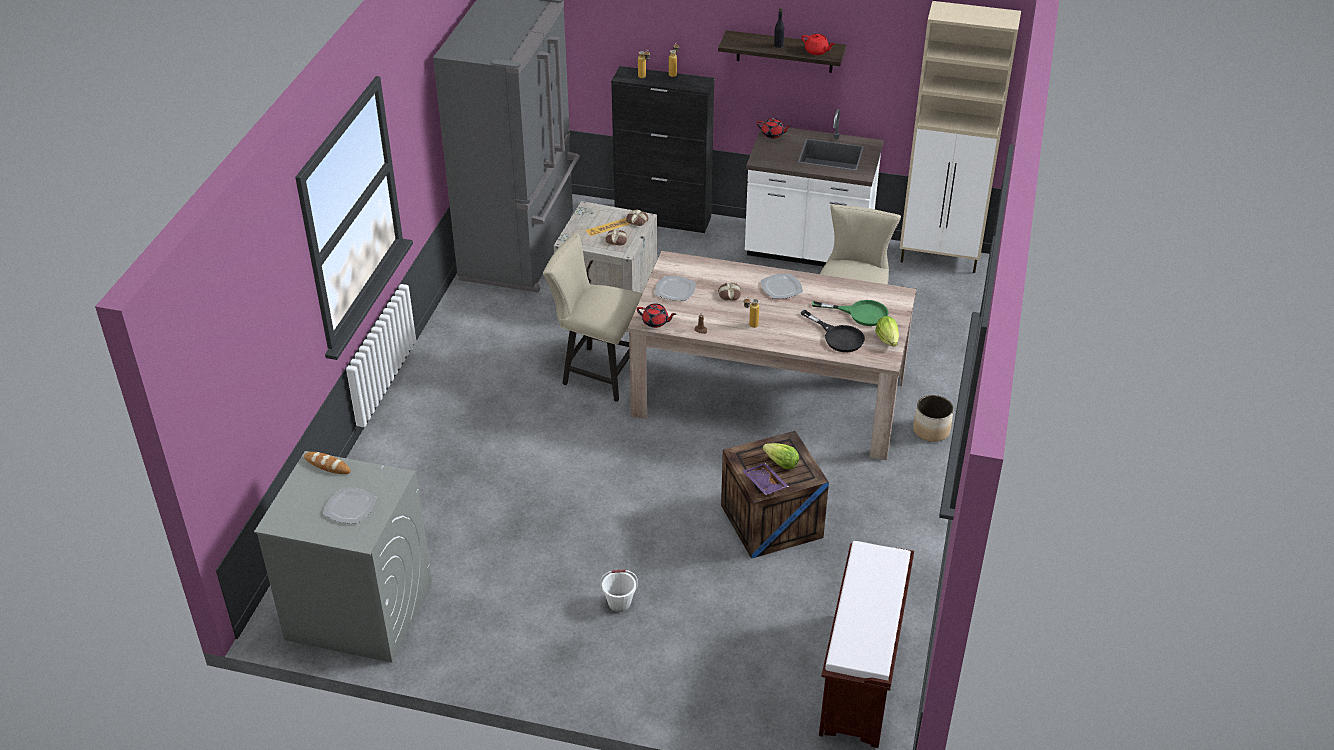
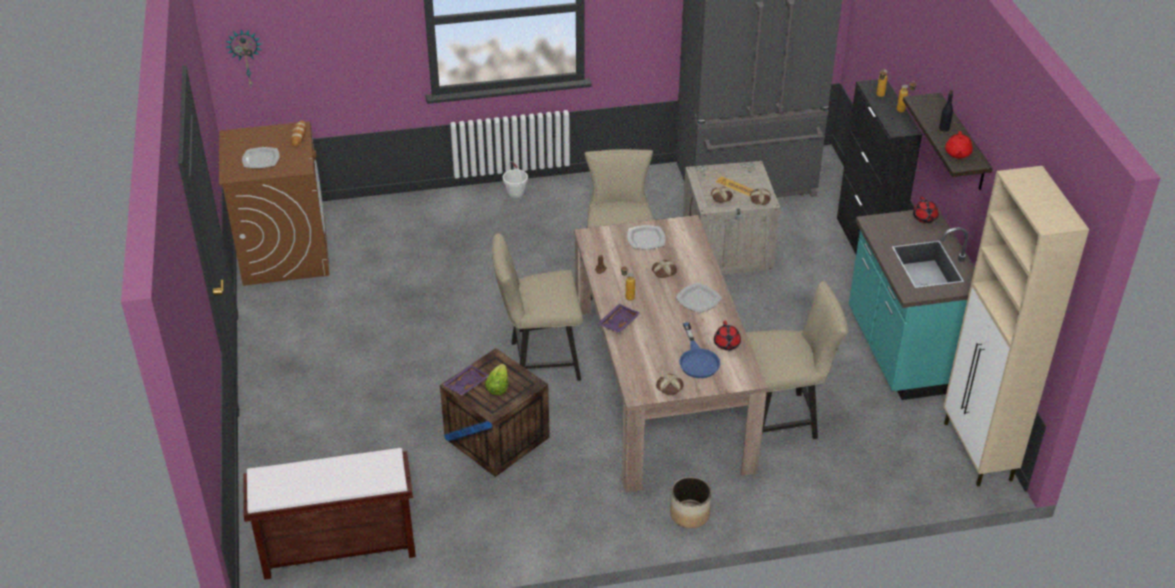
camera: 65 degrees right, 0 degrees up
(216, 432) = (246, 57): none -> wall clock
(358, 610) = (284, 252): grey washing machine -> brown washing machine
(619, 603) = (354, 378): white bucket -> white bucket (515, 194)
(655, 322) = (592, 241): red teapot -> red teapot (726, 344)
(681, 461) = (539, 360): none -> beige chair
(784, 342) = (618, 323): none -> purple tray
(808, 251) = (901, 352): white counter -> turquoise counter
(838, 337) = (651, 354): black frying pan -> none
(860, 313) = (697, 359): green frying pan -> blue frying pan
(887, 339) = (670, 387): lettuce -> bread

